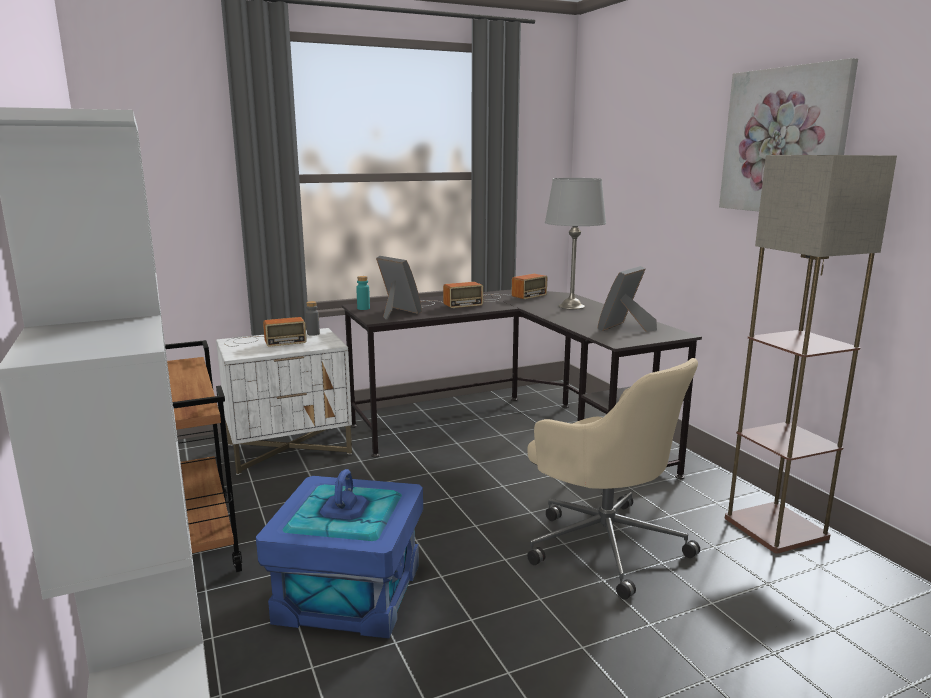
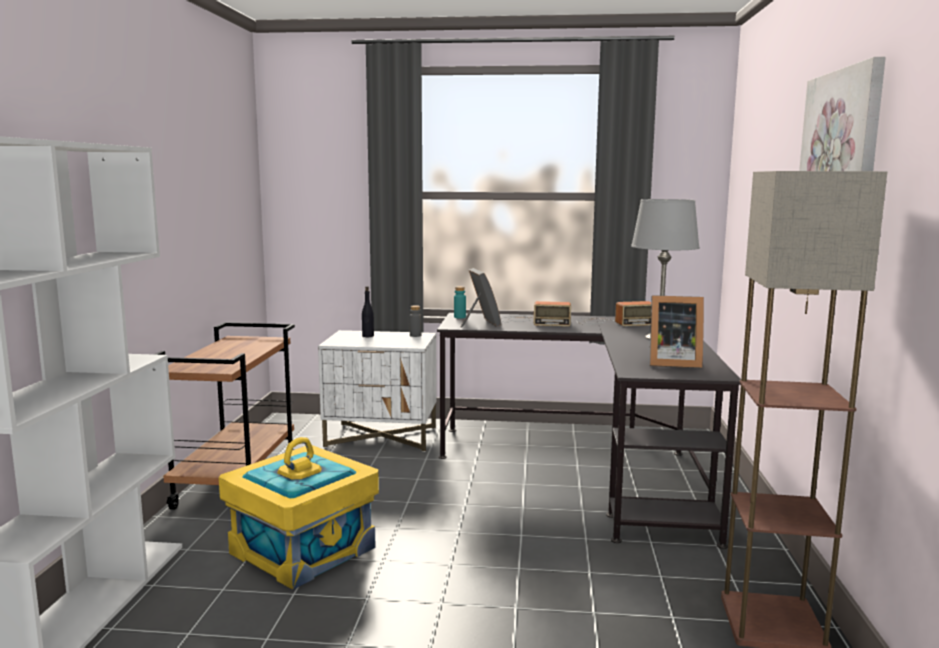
camera: 30 degrees right, 5 degrees down
(263, 341) = (368, 336): radio -> black bottle
(348, 593) = (302, 550): blue storage box -> yellow storage box
(604, 543) = (557, 579): beige office chair -> none
(625, 328) = (671, 363): picture frame -> picture frame turned 150 degrees counterclockwise

